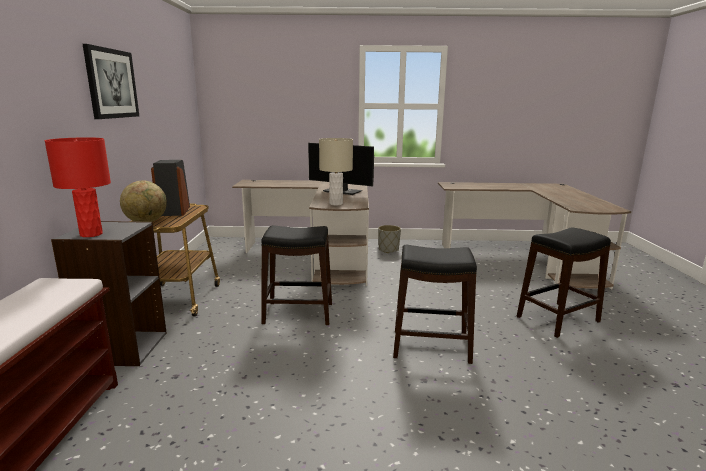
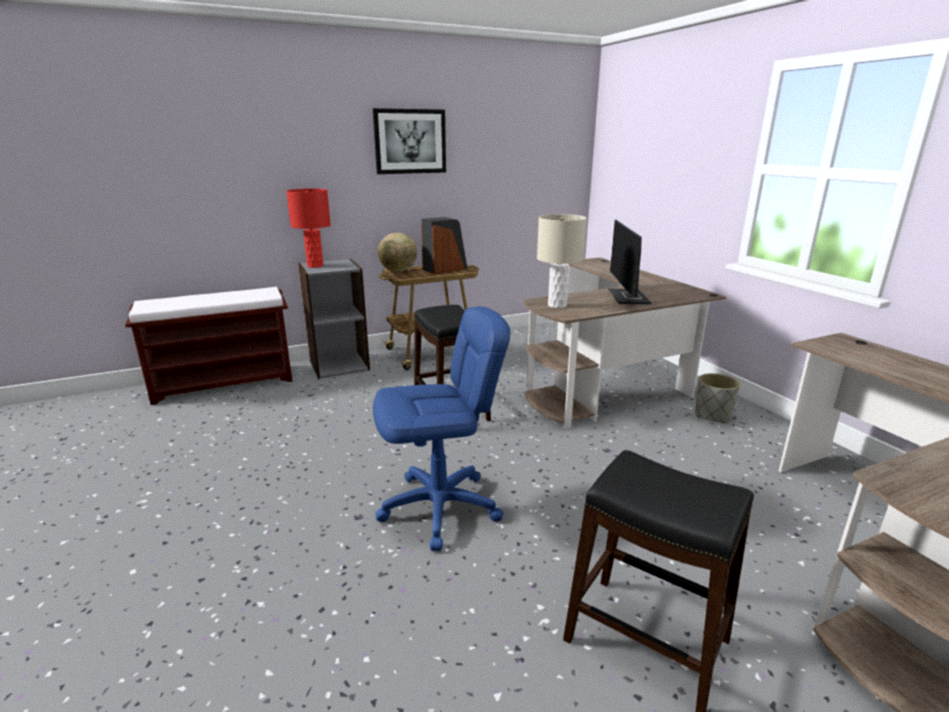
camera: 65 degrees right, 5 degrees up
(430, 346) = (440, 508): black stool -> blue office chair

